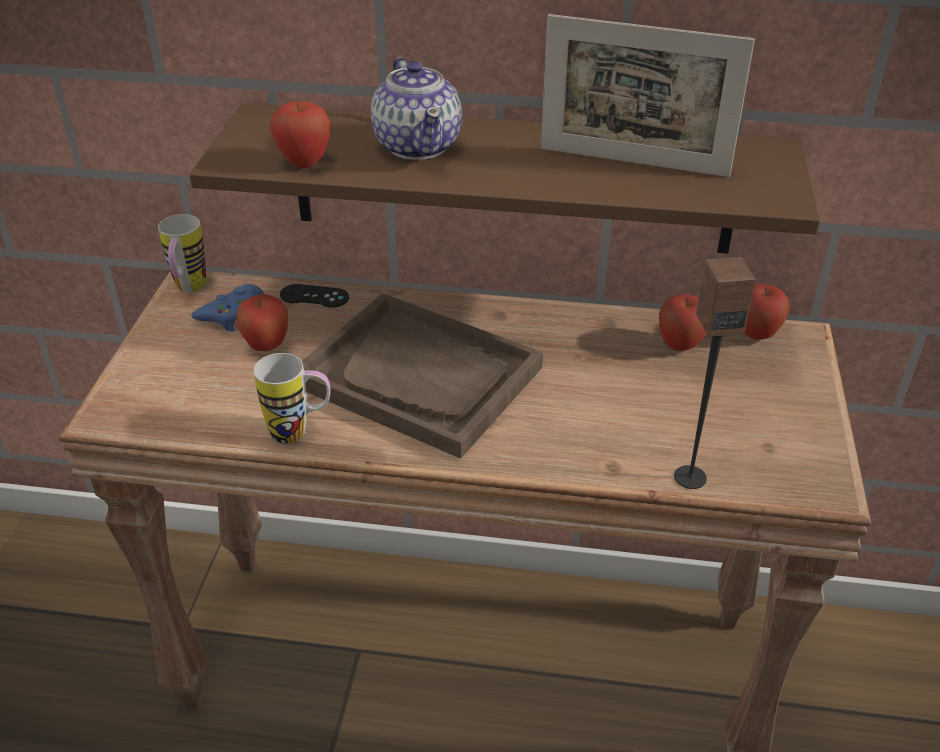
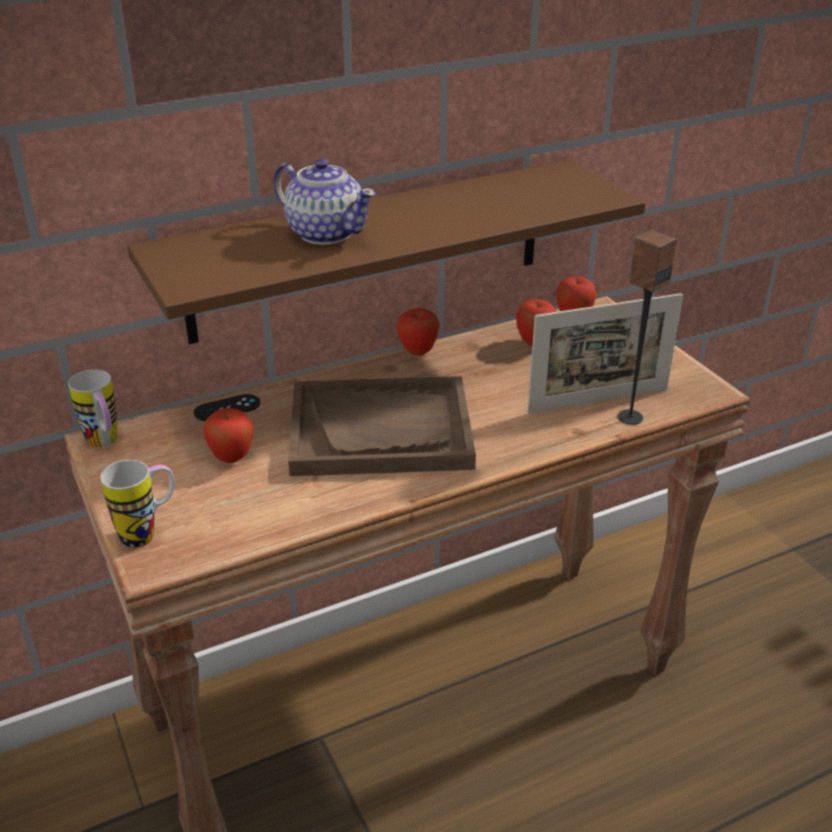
camera: 35 degrees left, 5 degrees down
(234, 313) = (172, 445): blue game controller -> none
(300, 432) = (336, 504): mug -> mug (148, 532)
(304, 163) = (254, 270): apple -> apple (418, 352)
(633, 162) = (490, 201): picture frame -> picture frame (598, 401)

